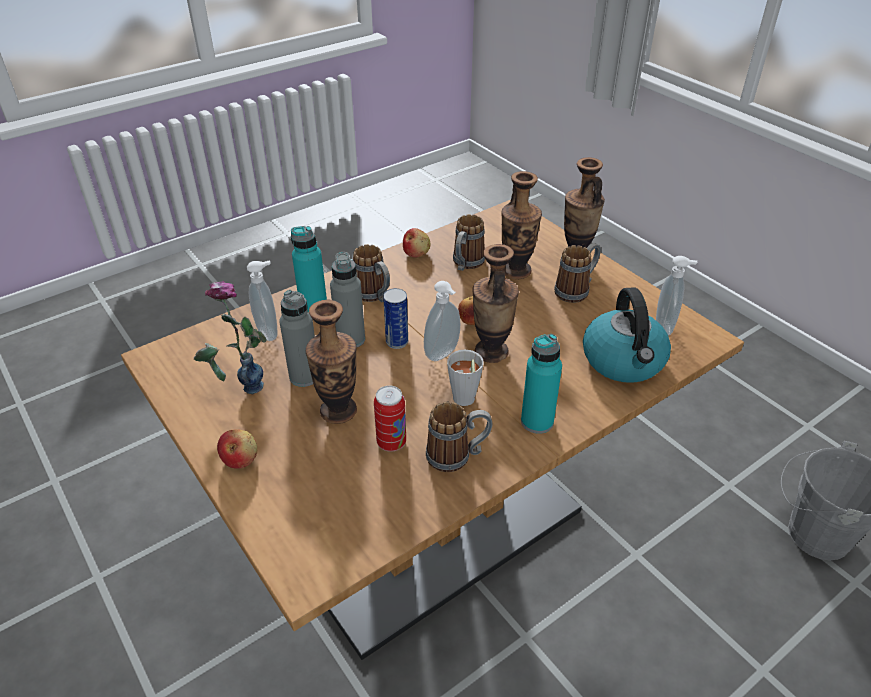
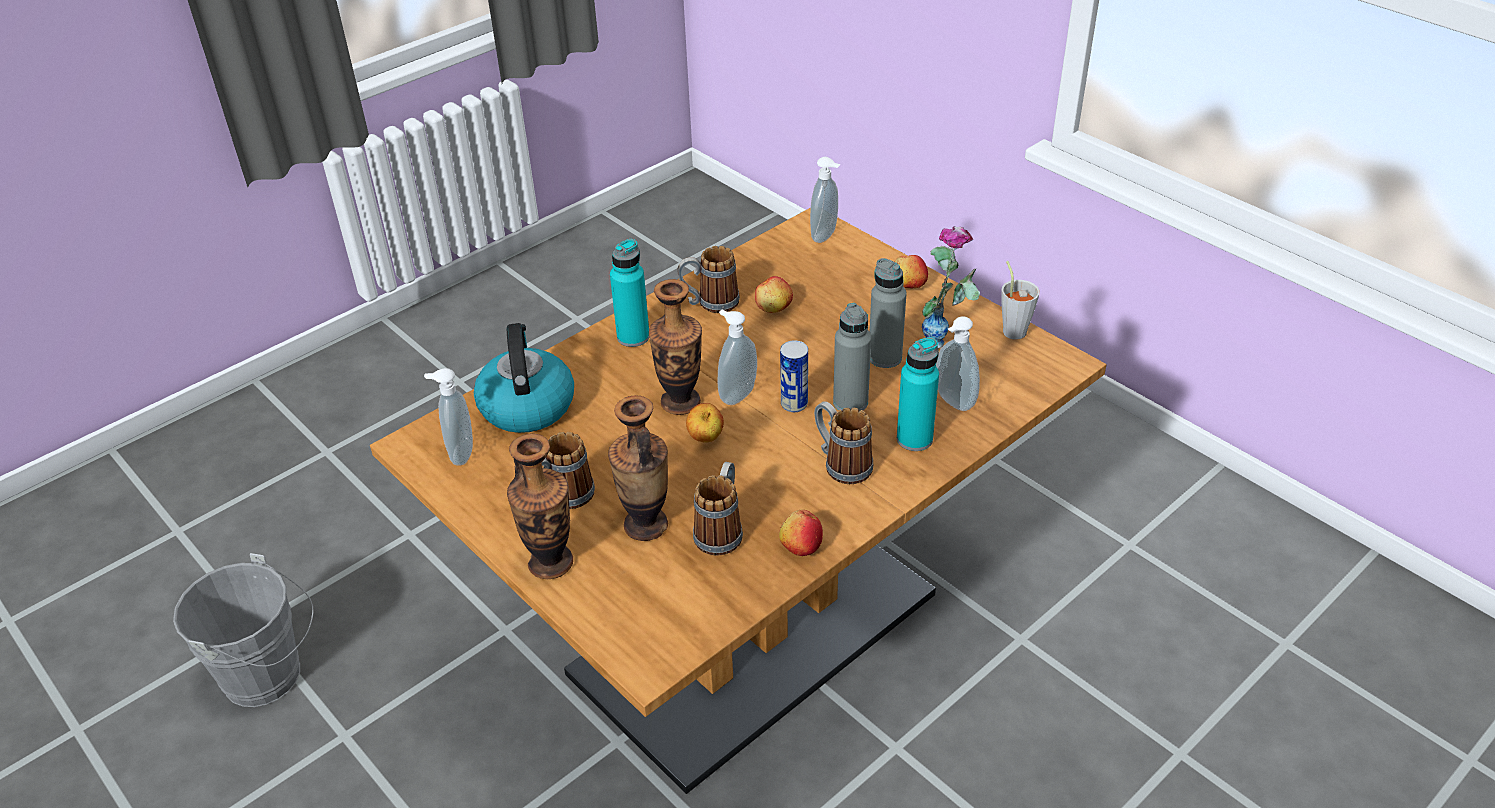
camera: 175 degrees right, 0 degrees up
(300, 550) = (826, 236): none -> soap dispenser
(338, 411) = (834, 329): vase -> none
(391, 443) = (774, 308): can -> apple
(464, 402) = (708, 348): grey cup -> grey cup (1013, 328)

